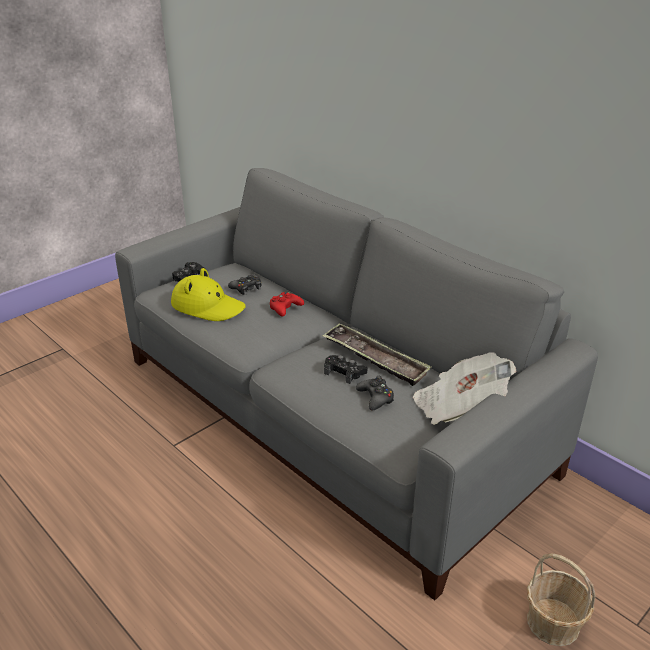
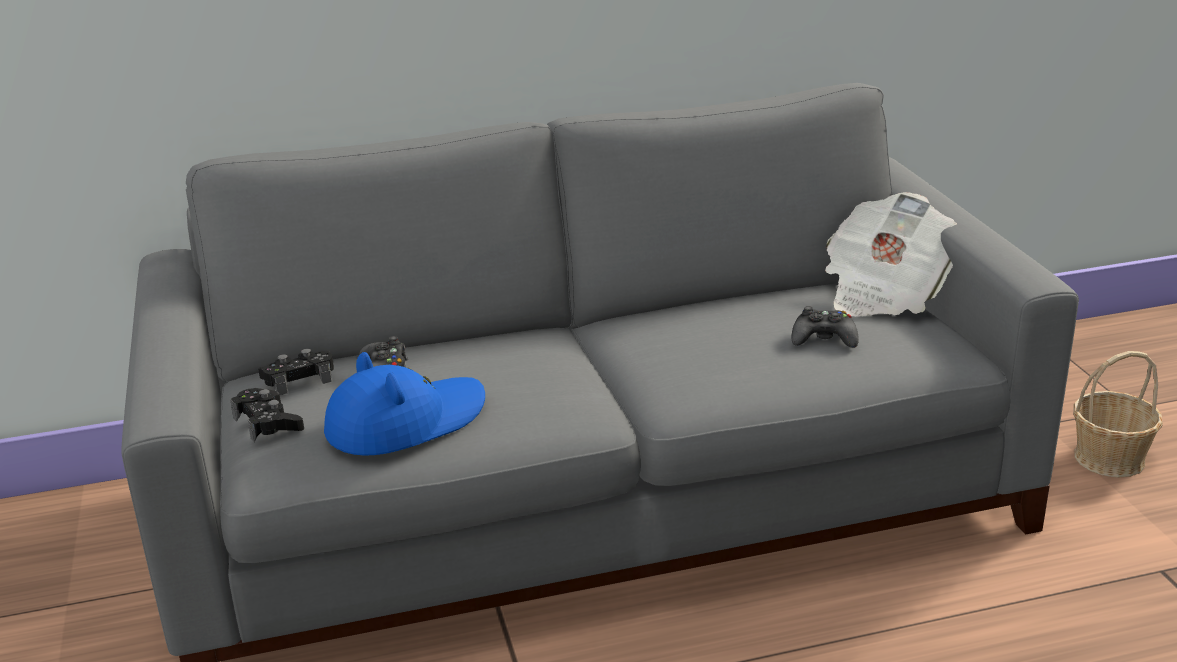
camera: 60 degrees left, 5 degrees down
(208, 306) = (405, 422): yellow hat -> blue hat
(285, 308) = (495, 352): red game controller -> none
(344, 372) = (740, 345): black game controller -> black game controller (299, 379)
(374, 359) = (720, 317): tray -> none

